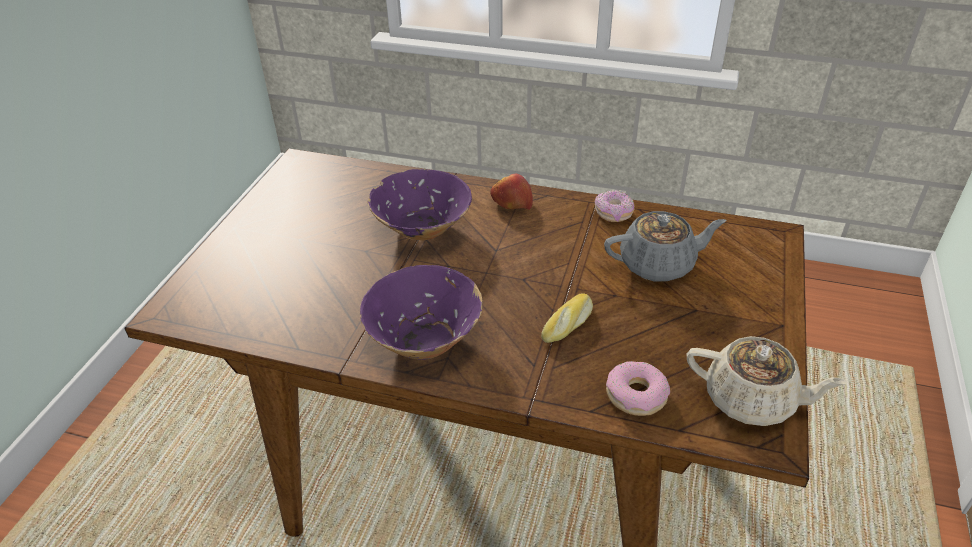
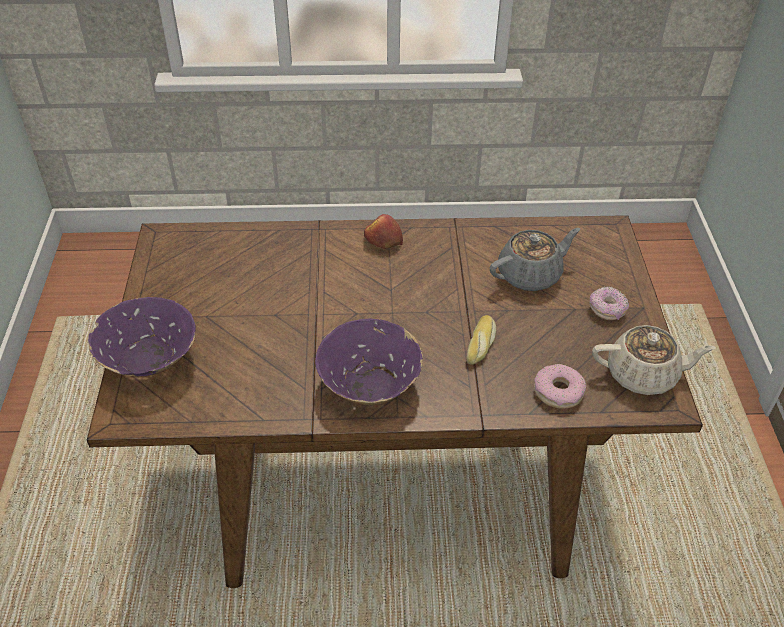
camera: 20 degrees left, 5 degrees up
(422, 229) = (316, 283): purple bowl -> purple bowl (149, 360)
(613, 214) = (475, 235): donut -> donut (607, 310)

